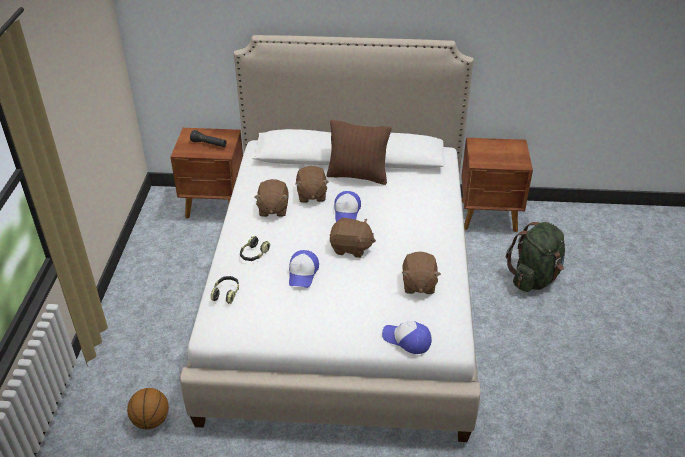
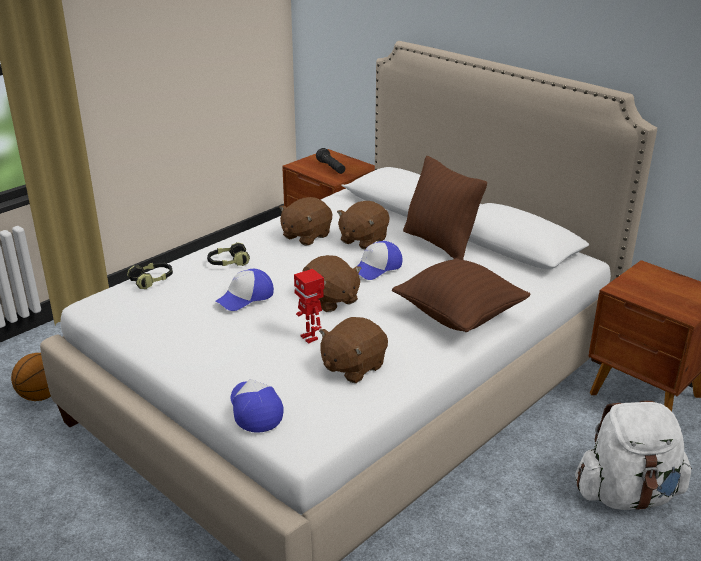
camera: 40 degrees right, 10 degrees down
(373, 279) = (310, 337): none -> toy robot
(429, 222) = (459, 316): none -> brown pillow
(534, 278) = (627, 494): green backpack -> white backpack

